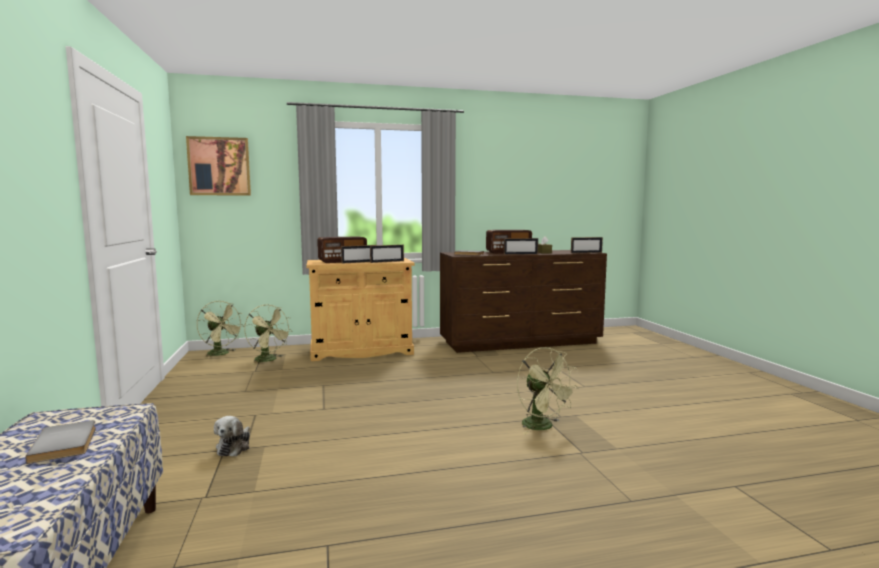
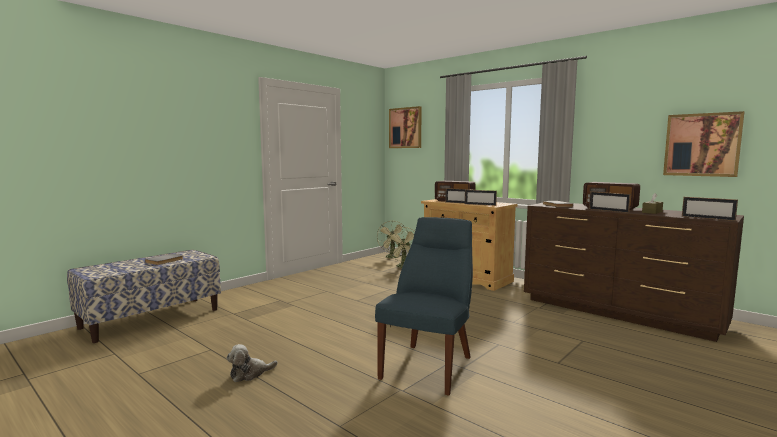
camera: 55 degrees right, 0 degrees up
(234, 447) = (285, 301): plush toy -> plush toy (249, 374)
(543, 427) = (429, 365): green fan -> blue chair
(546, 197) = (702, 145): none -> picture

